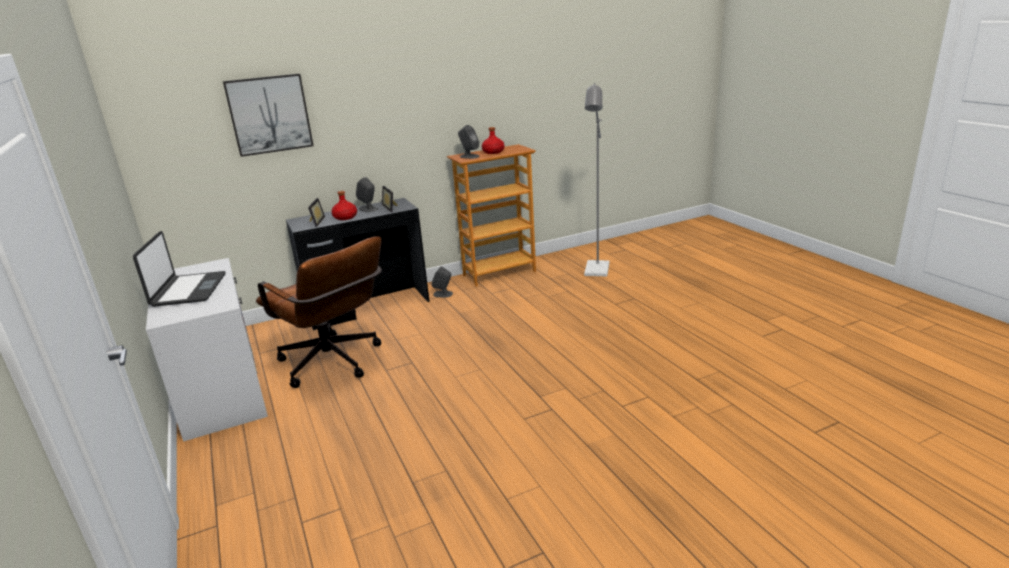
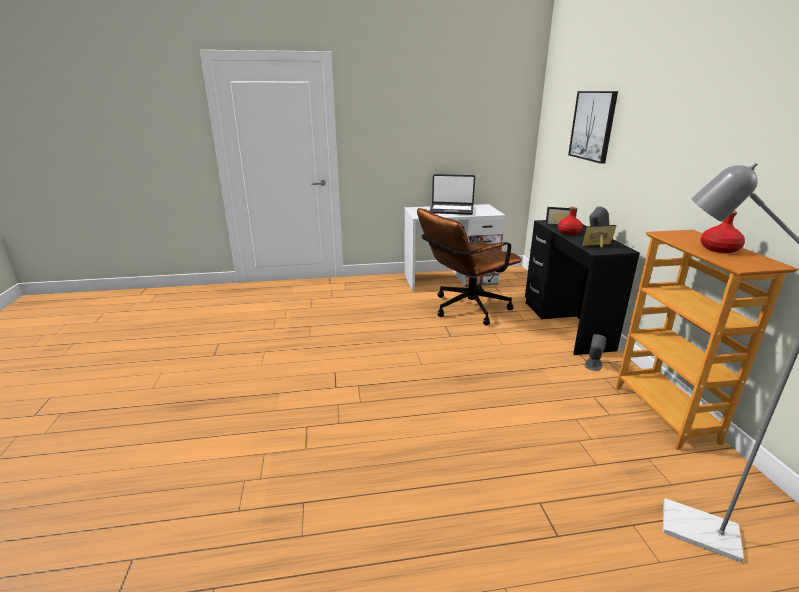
camera: 105 degrees right, 0 degrees up
(469, 156) = (685, 237): grey speaker -> none

